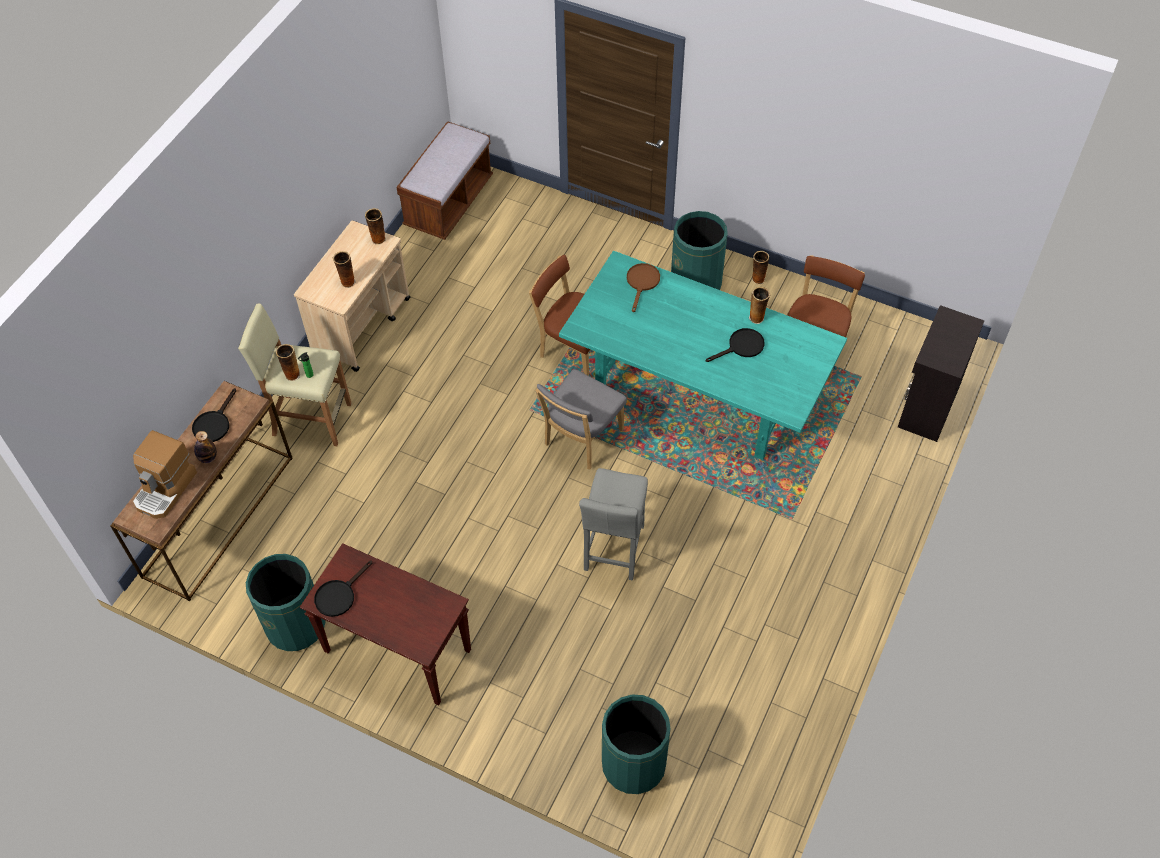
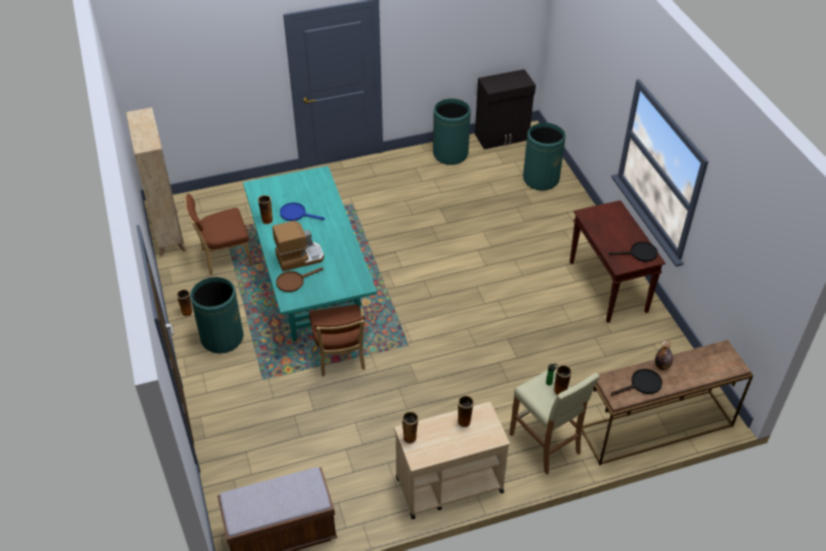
camera: 135 degrees left, 10 degrees down
(166, 489) = (703, 366): coffee machine -> coffee machine (299, 257)
(296, 625) = (653, 335): green trash can -> green trash can (450, 154)
(581, 439) = (401, 309): grey chair -> none
(613, 552) = (452, 250): grey stool -> none
(741, 347) = (296, 214): black frying pan -> blue frying pan
(902, 329) = (169, 233): none -> beige bookcase
(927, 406) = (220, 197): black cabinet -> black cabinet (502, 137)

